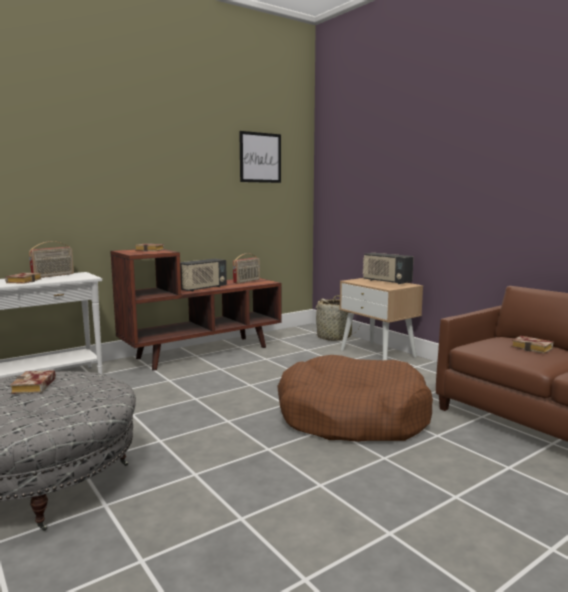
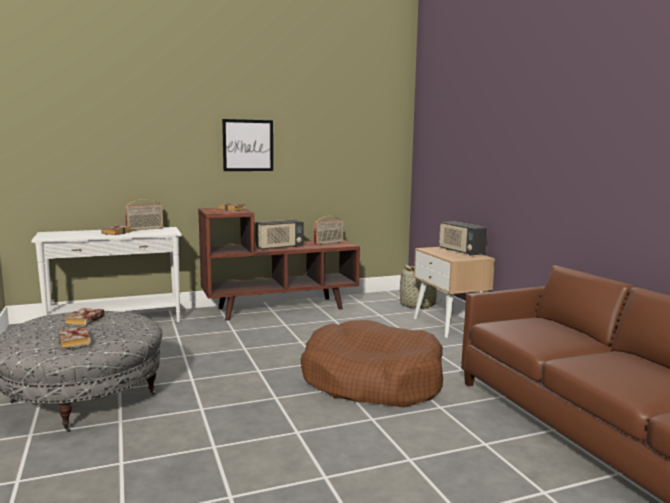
camera: 15 degrees right, 0 degrees up
(260, 157) = (352, 121): picture -> picture (248, 145)
(533, 348) = (553, 331): book -> book (76, 342)

